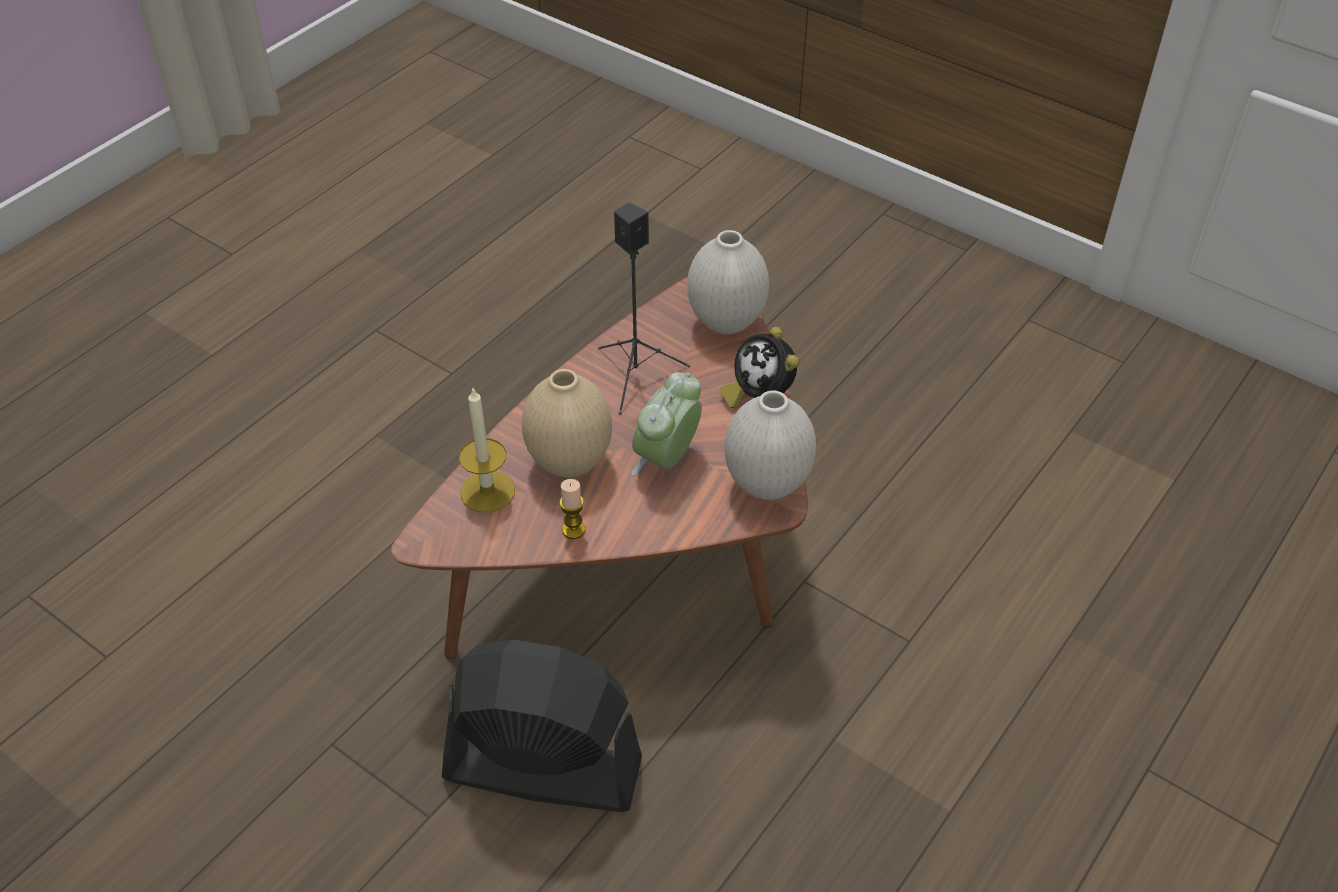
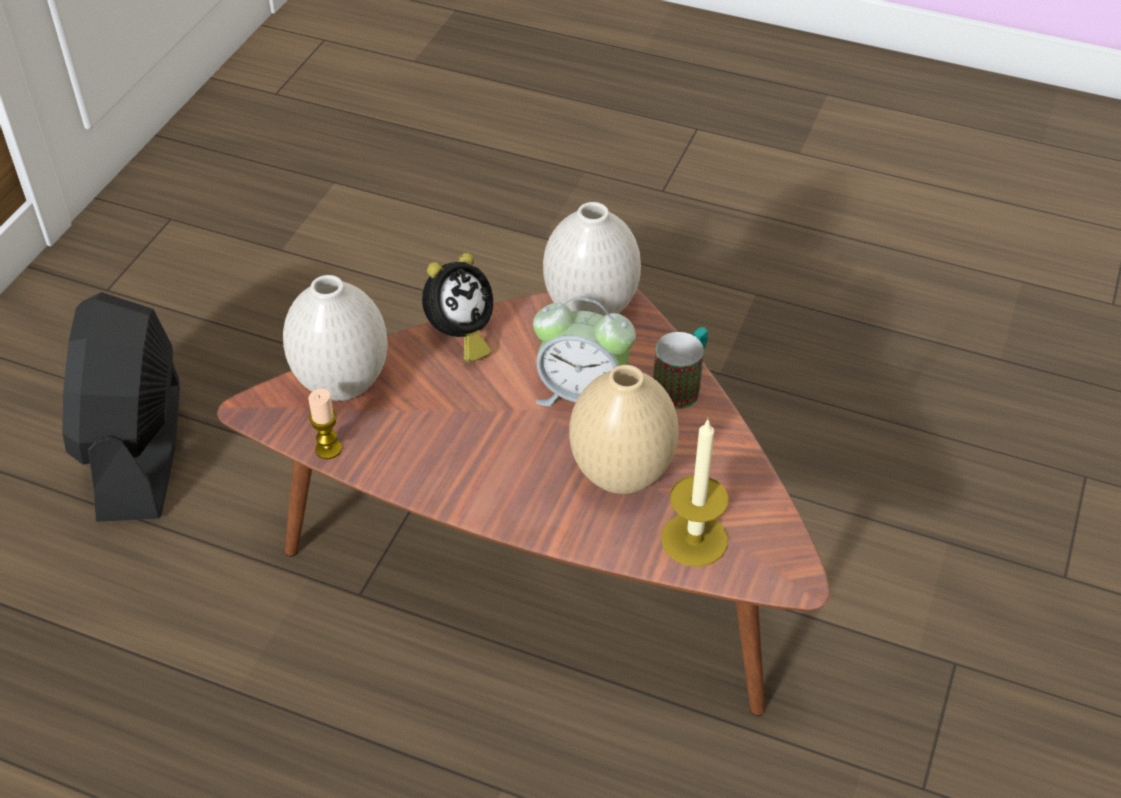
camera: 105 degrees left, 0 degrees up
(542, 768) = (855, 582): black fan -> black fan (139, 451)
(573, 530) = (716, 448): candle -> candle (328, 449)
(637, 375) = (456, 448): black speaker -> none
(654, 526) = (682, 385): none -> mug

